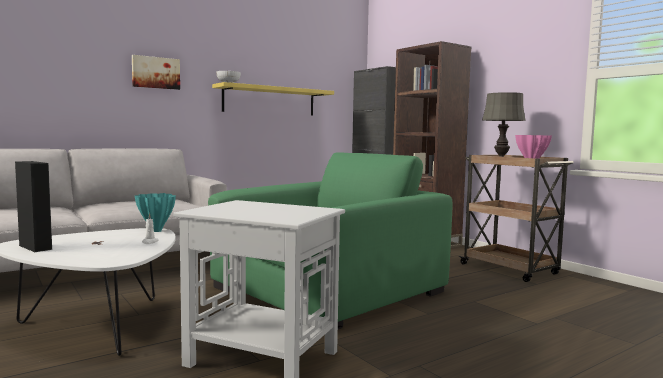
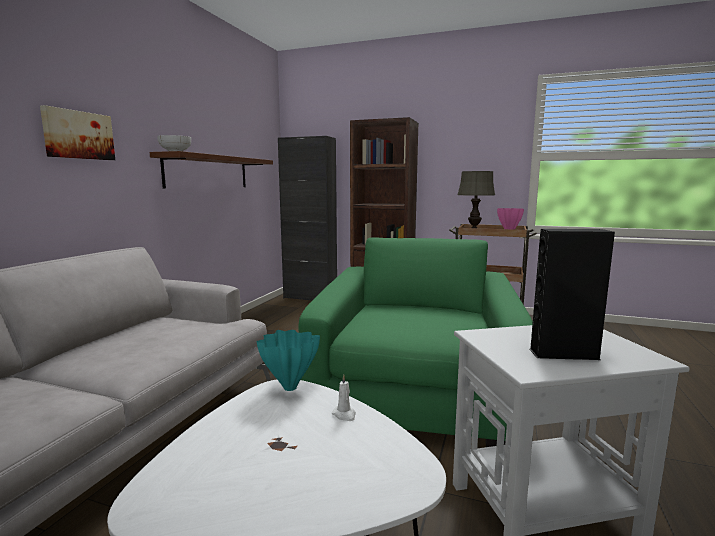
camera: 35 degrees left, 5 degrees up
(35, 247) = (216, 502): black speaker -> black speaker (563, 354)
(269, 101) = (208, 172): yellow shelf -> brown shelf

